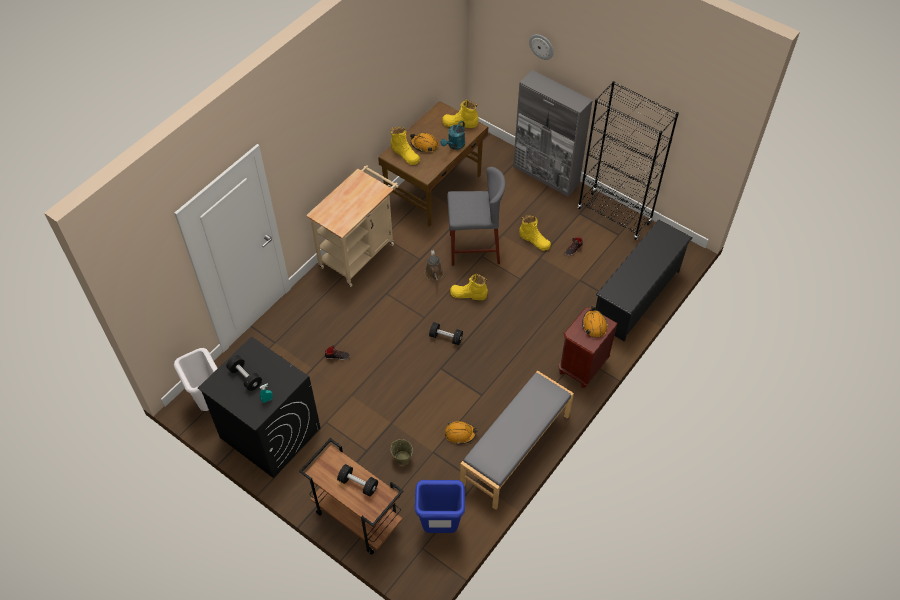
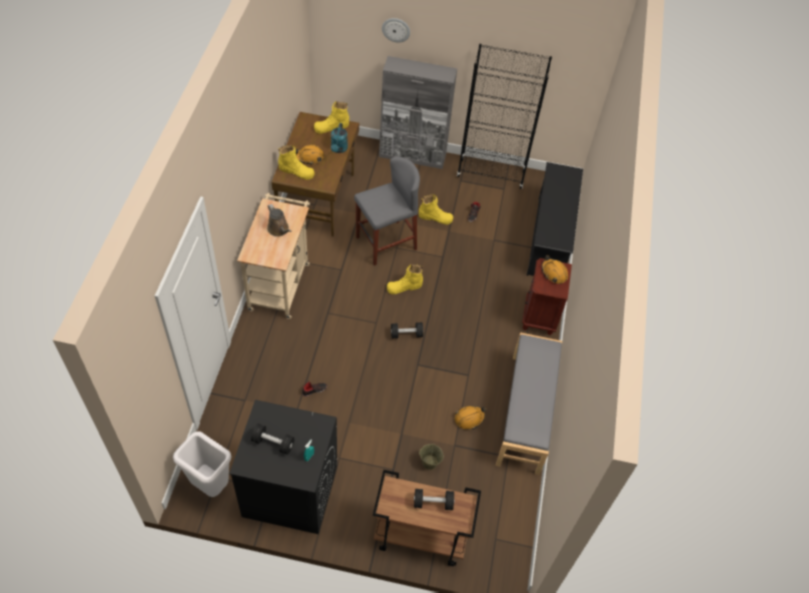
camera: 30 degrees left, 0 degrees up
(434, 274) = (363, 279): brown watering can -> brown watering can (279, 230)
(440, 526) = (499, 511): blue trash can -> none

